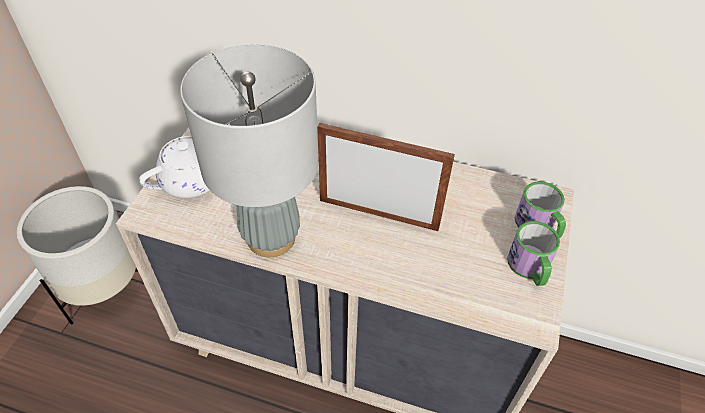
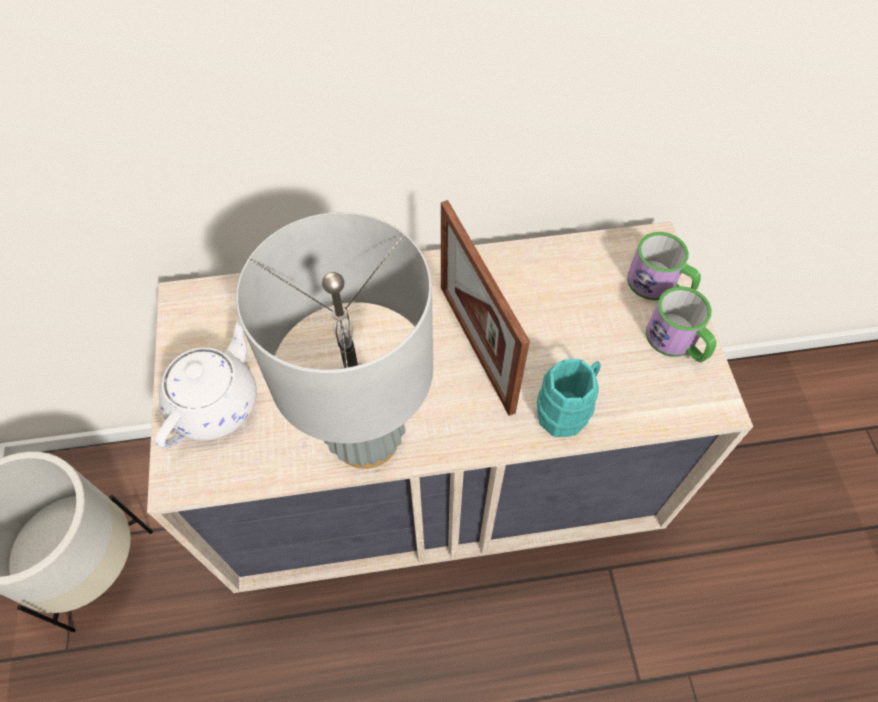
camera: 25 degrees left, 10 degrees up
(378, 213) = (476, 347): picture frame -> picture frame turned 105 degrees counterclockwise
(419, 277) = (568, 408): none -> turquoise mug

